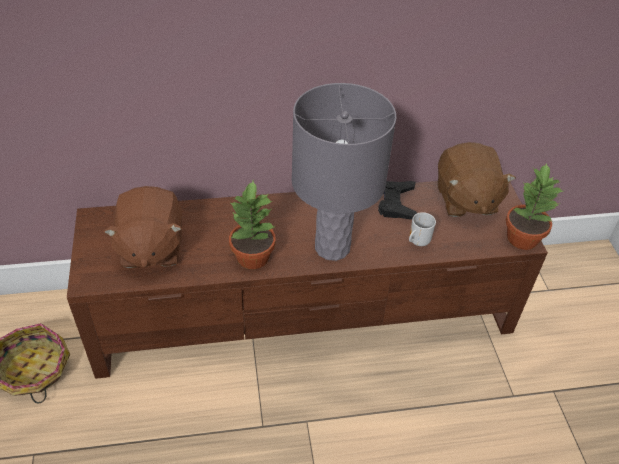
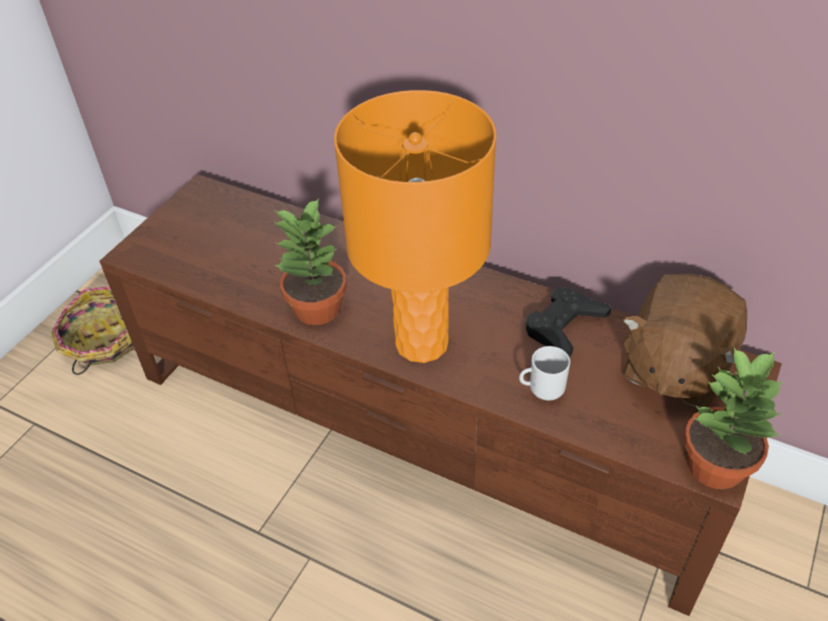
camera: 40 degrees right, 0 degrees up
(150, 248) = (223, 247): brown plush toy -> none
(331, 248) = (420, 343): grey table lamp -> orange table lamp

